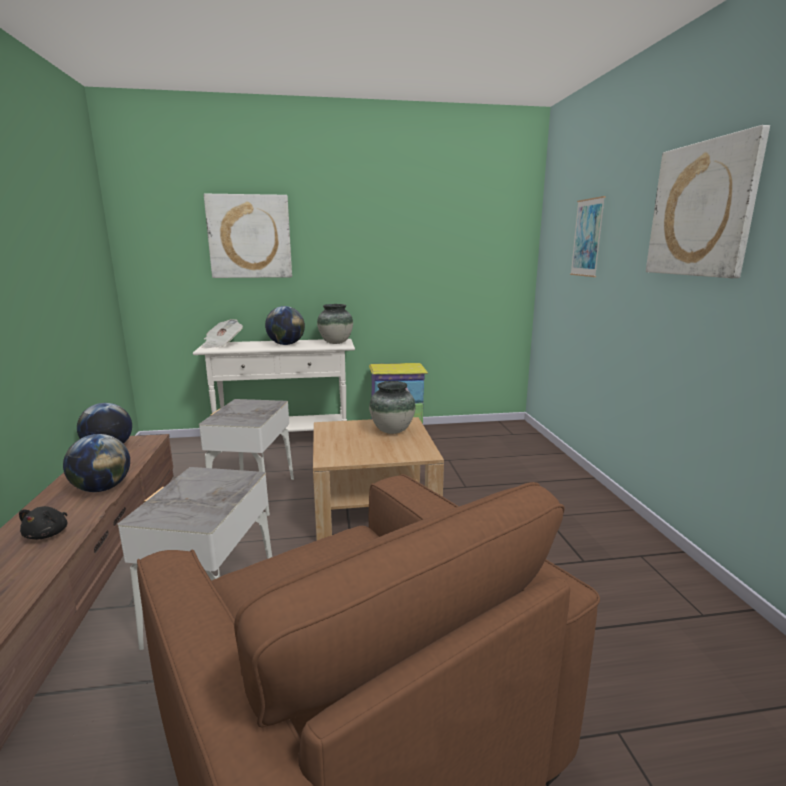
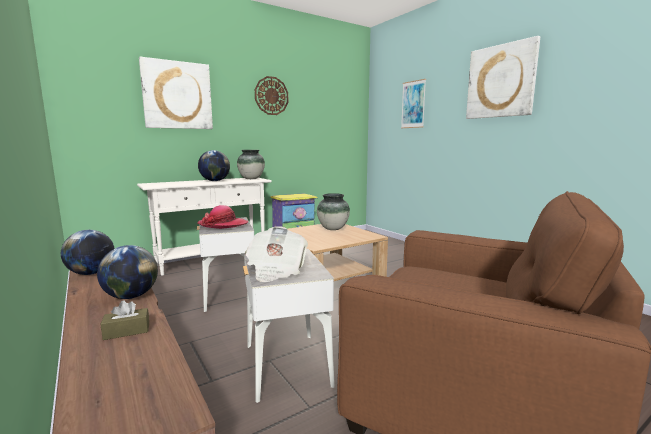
camera: 25 degrees left, 5 degrees down
(48, 534) = (127, 331): black plush toy -> brown tissue box
(222, 345) = (159, 183): newspaper -> newspaper (276, 270)
(243, 411) = (223, 225): none -> hat
(375, 229) = (271, 96): none -> wall clock

